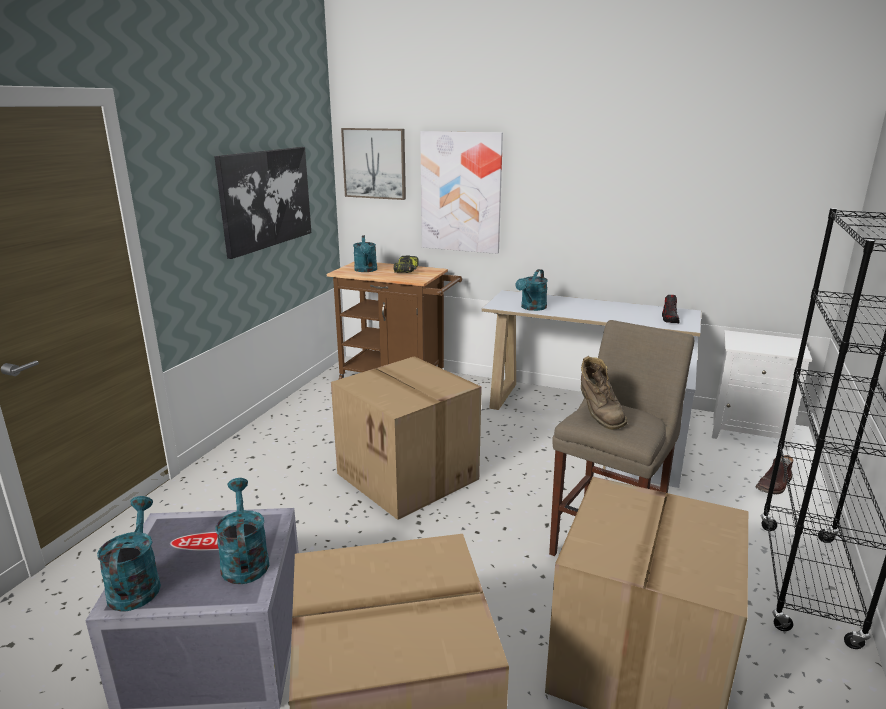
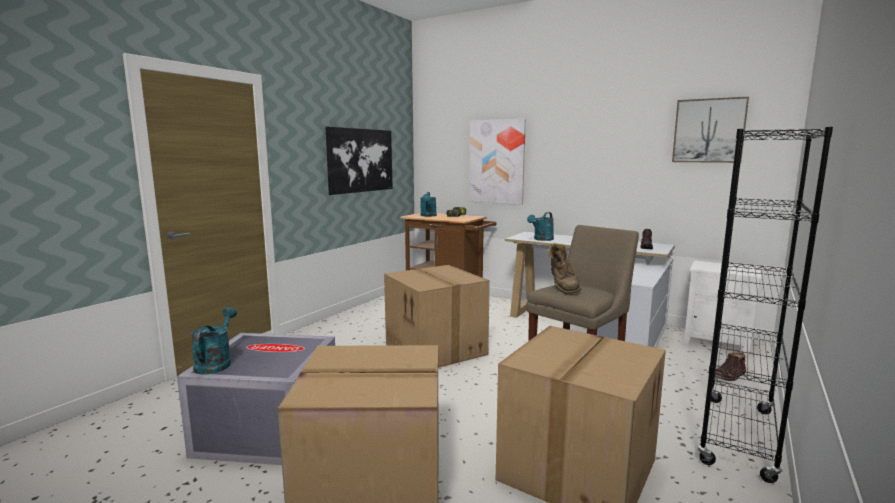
camera: 10 degrees right, 10 degrees down
(244, 560) = (289, 357): turquoise watering can -> none
(374, 163) = (439, 144): picture -> picture (709, 130)

